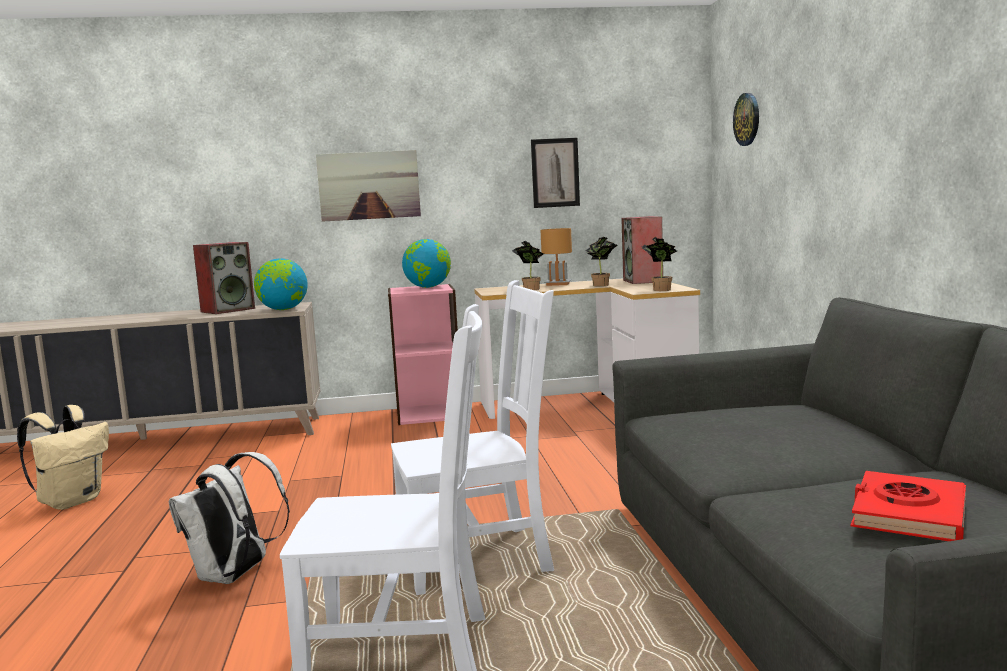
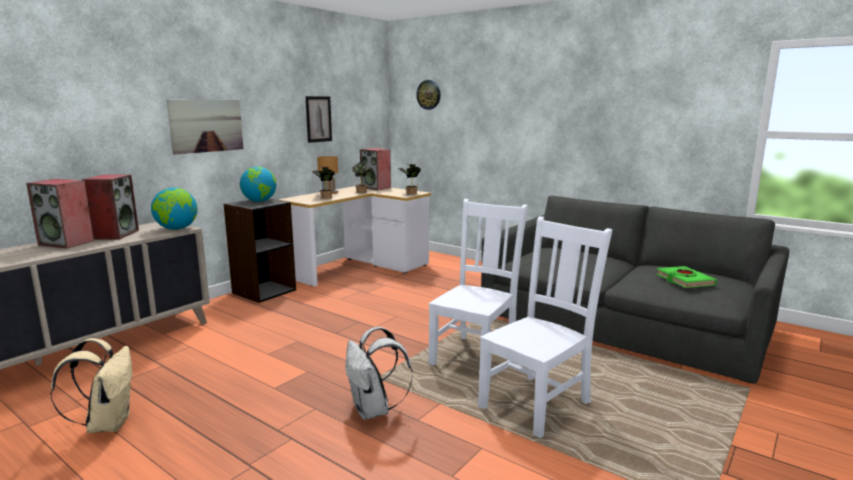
camera: 45 degrees left, 5 degrees up
(177, 313) = (67, 243): none -> speaker
(429, 414) = (264, 291): pink bookcase -> black bookcase
(908, 515) = (684, 280): red book -> green book

